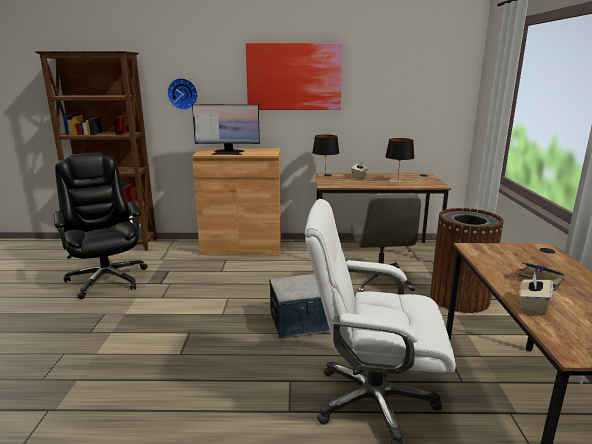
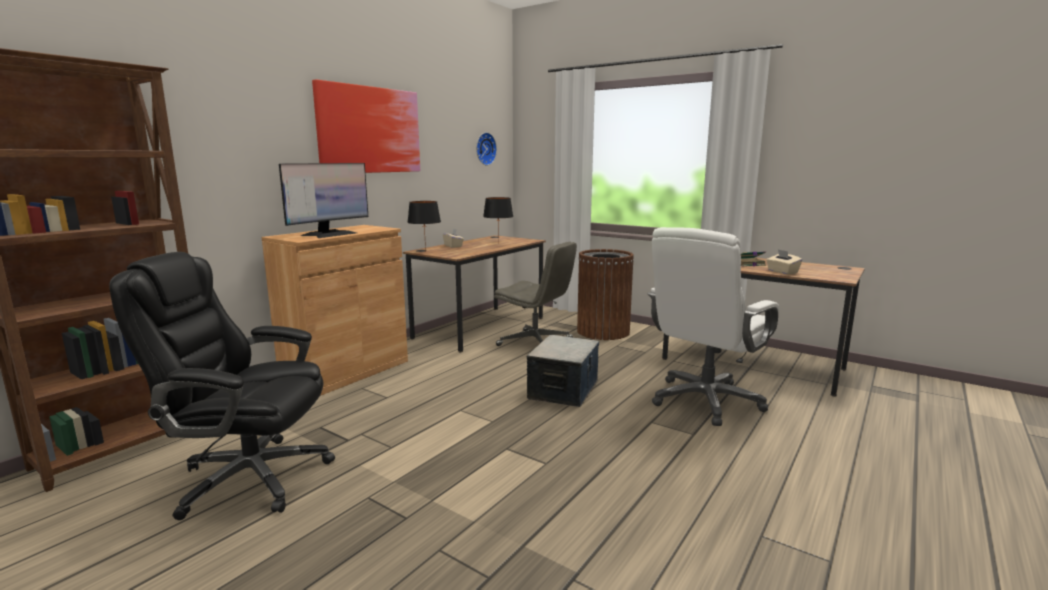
camera: 55 degrees left, 5 degrees down
(183, 94) = (223, 150): wall clock -> wall clock (484, 149)

